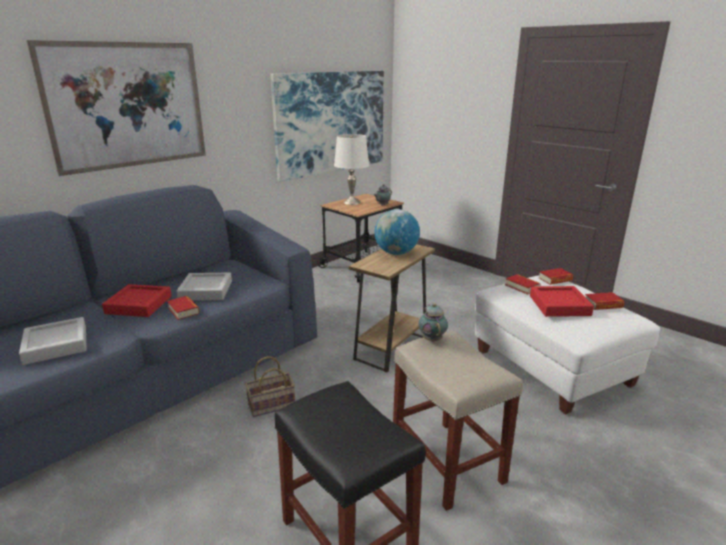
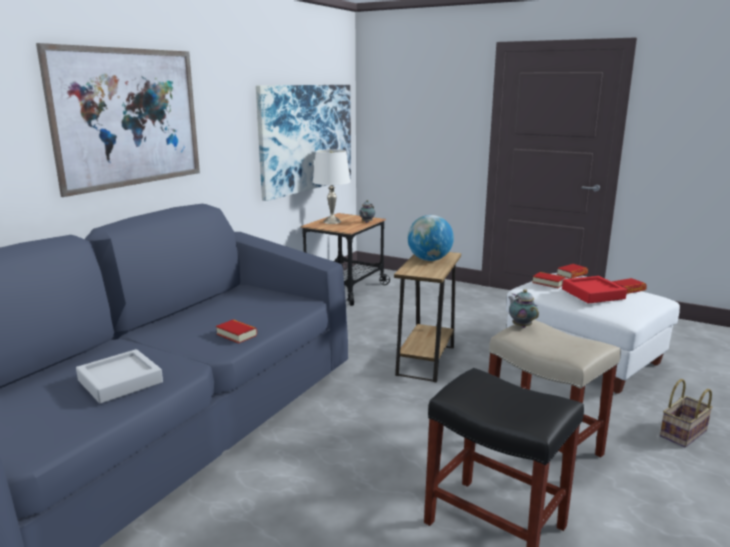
camera: 15 degrees left, 5 degrees down
(139, 305) = (179, 335): red tray -> none
(206, 291) = (242, 315): grey tray -> none
(270, 406) = (339, 428): basket -> basket (683, 434)

